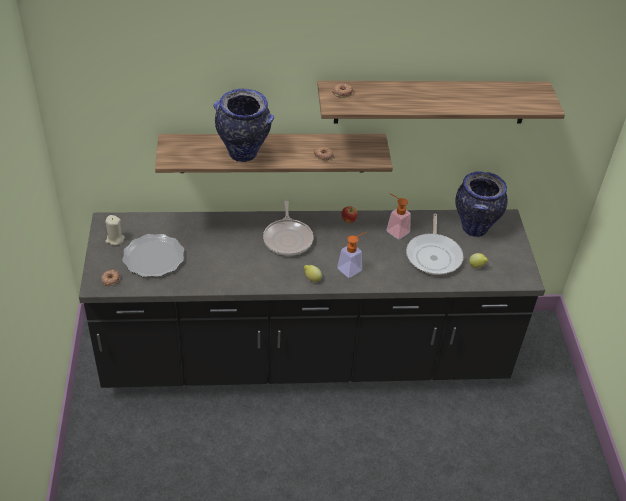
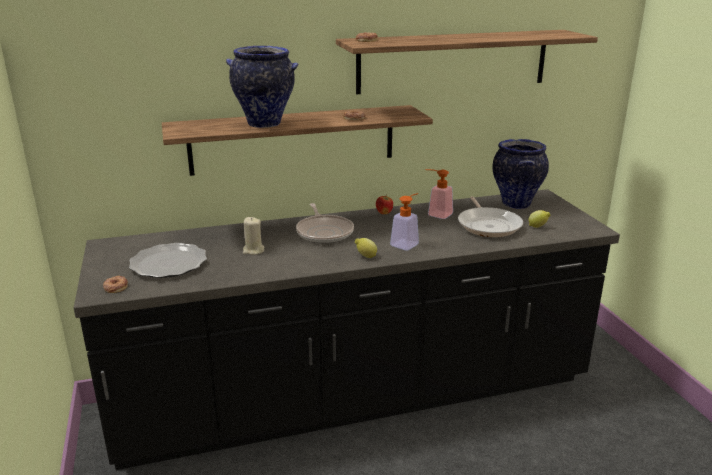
camera: 10 degrees left, 20 degrees down
(115, 239) = (117, 256): beige candle -> beige candle (253, 250)

